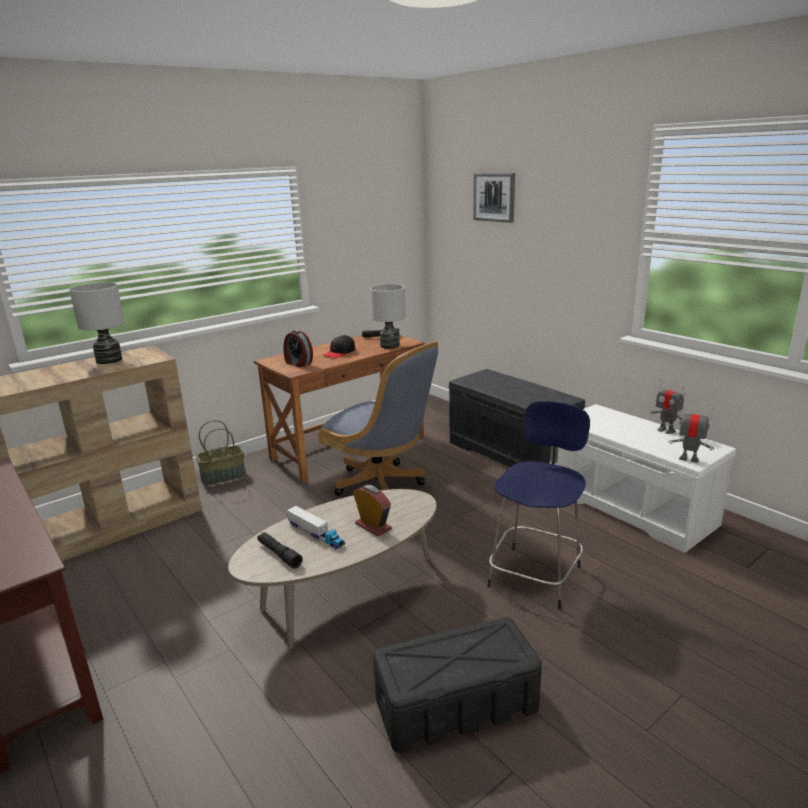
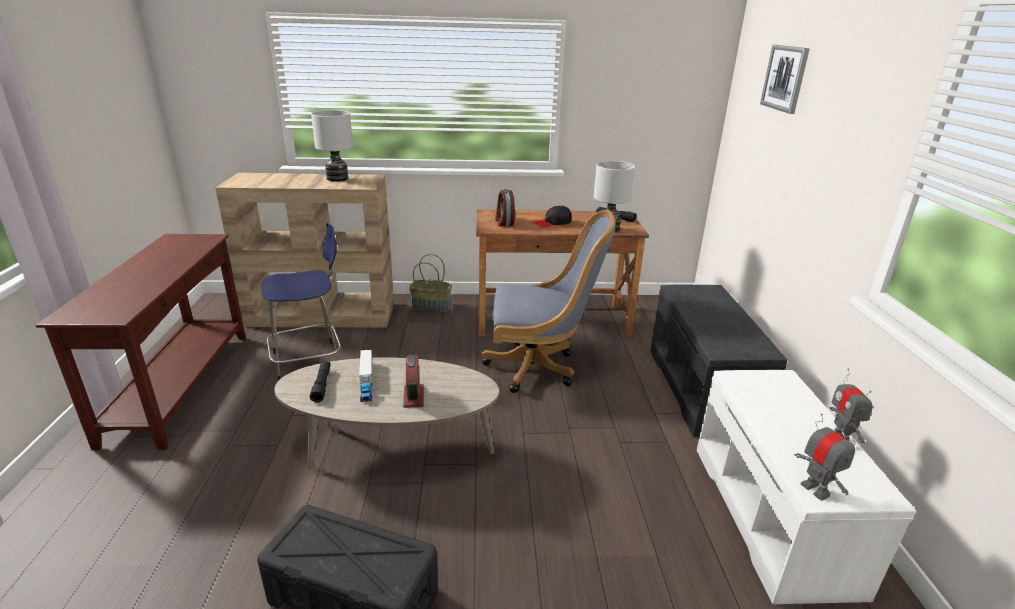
camera: 35 degrees right, 5 degrees up
(385, 486) = (539, 368): blue office chair -> blue office chair turned 75 degrees counterclockwise
(536, 574) = (569, 525): blue stool -> blue stool (310, 361)

